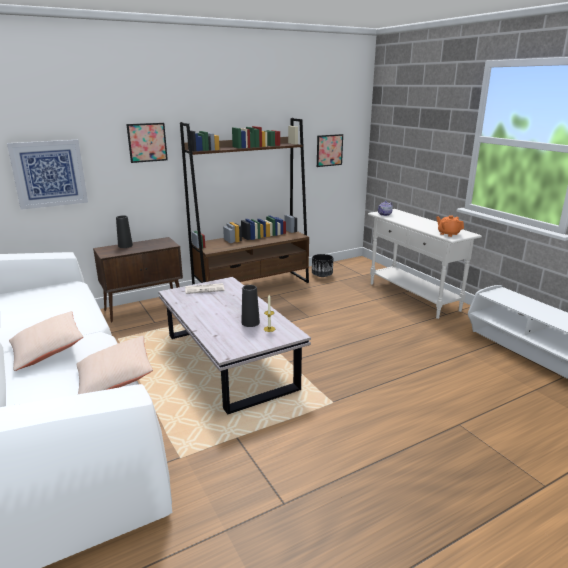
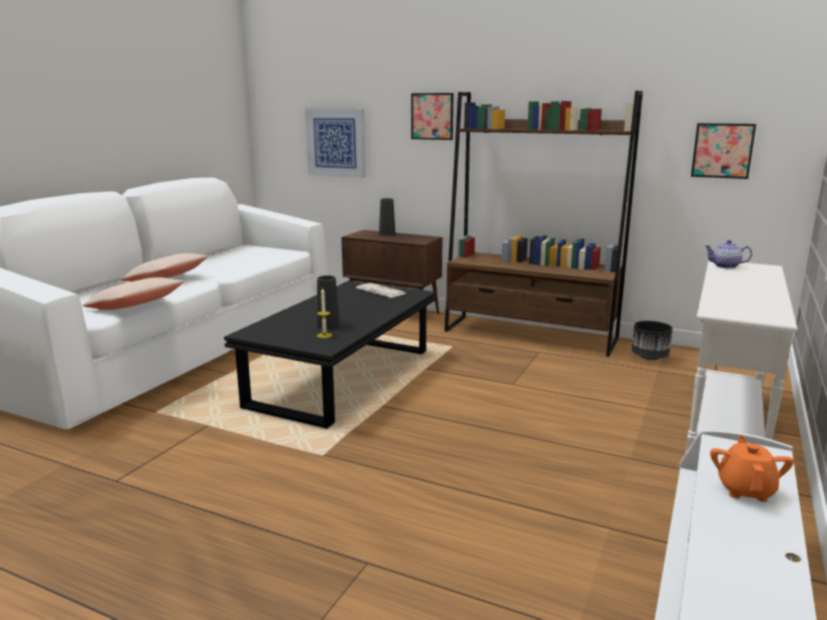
camera: 55 degrees right, 5 degrees down
(229, 361) = (343, 378): white coffee table -> black coffee table
(448, 234) = (730, 307): orange teapot -> orange teapot (745, 490)

